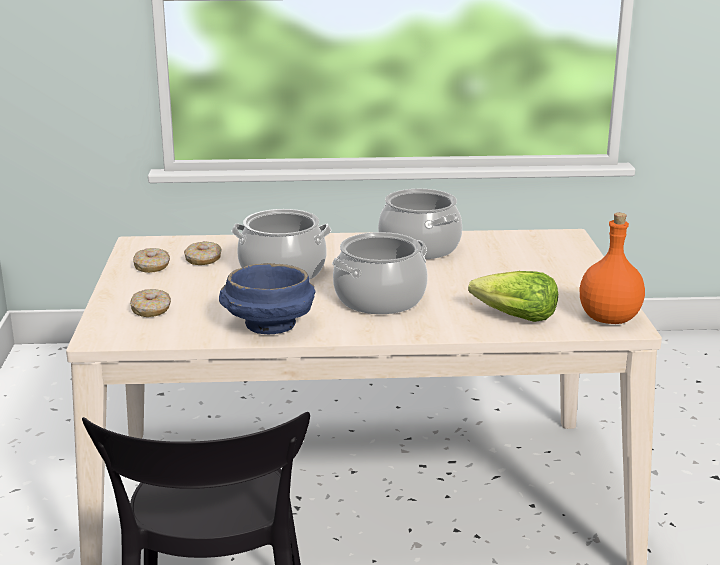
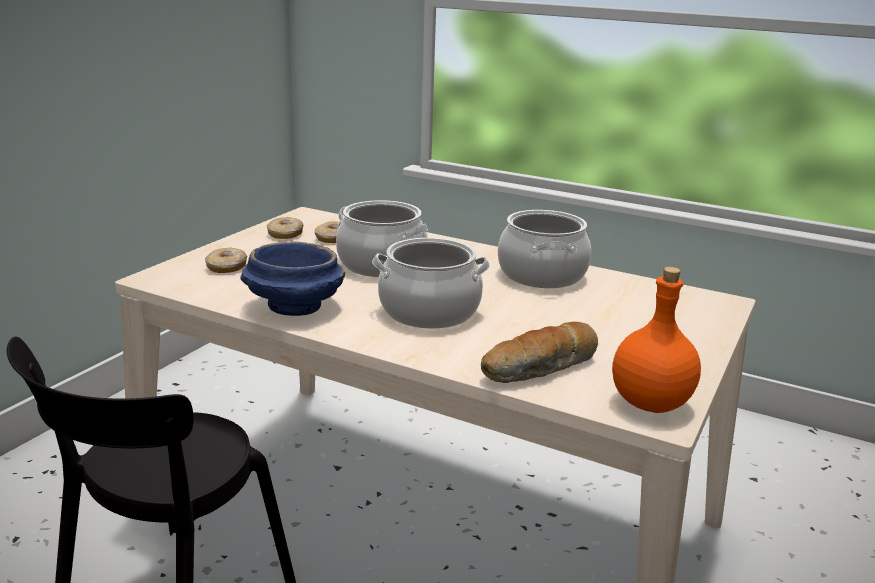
camera: 30 degrees right, 0 degrees up
(515, 317) = (541, 368): lettuce -> bread

